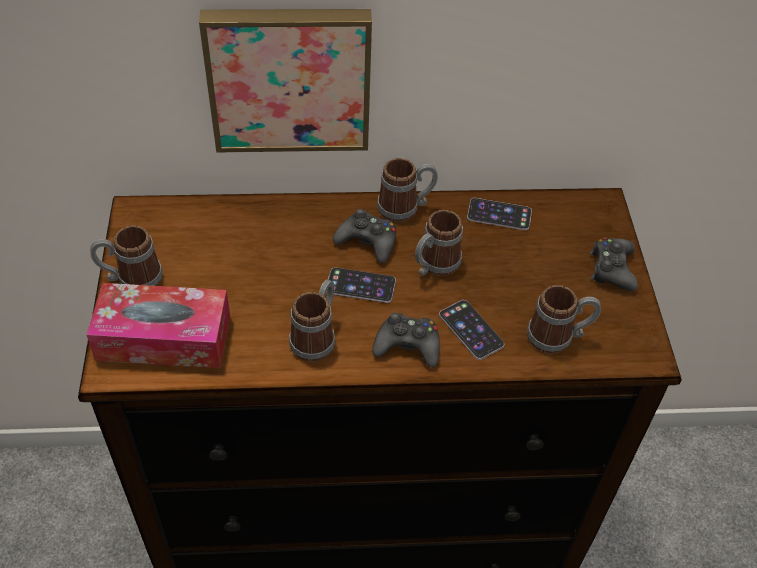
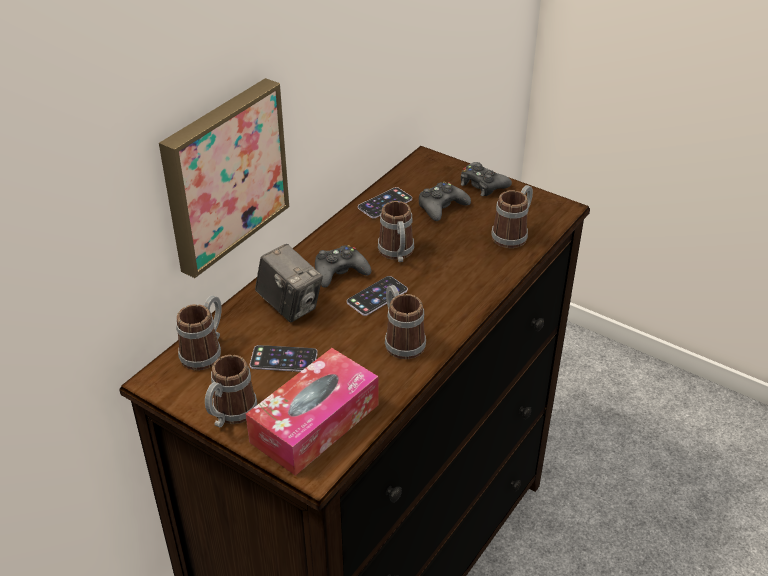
camera: 50 degrees left, 10 degrees down
(293, 235) = (290, 305): none -> camera
(405, 207) = (328, 239): mug -> mug (205, 351)
(408, 345) = (454, 301): black game controller -> black game controller (441, 207)
(471, 330) = (470, 266): phone -> phone (283, 359)

